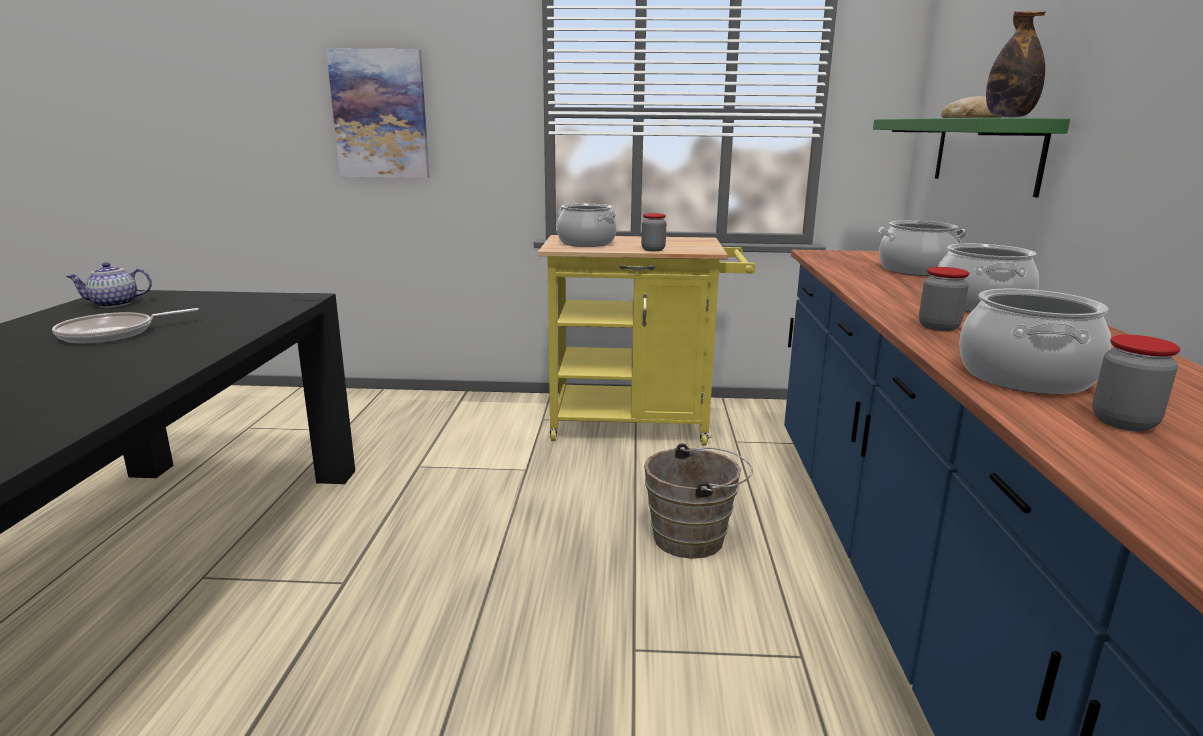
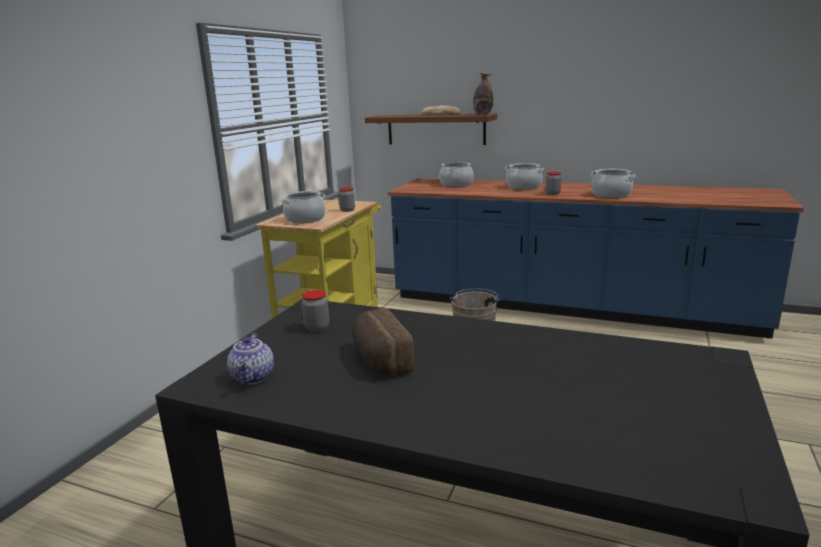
camera: 70 degrees left, 0 degrees up
(112, 333) = (380, 360): frying pan -> bread
(380, 114) = (102, 154): picture -> none
(985, 153) = (435, 129): green shelf -> brown shelf
(1123, 422) = (648, 194): jar -> jar (317, 328)

